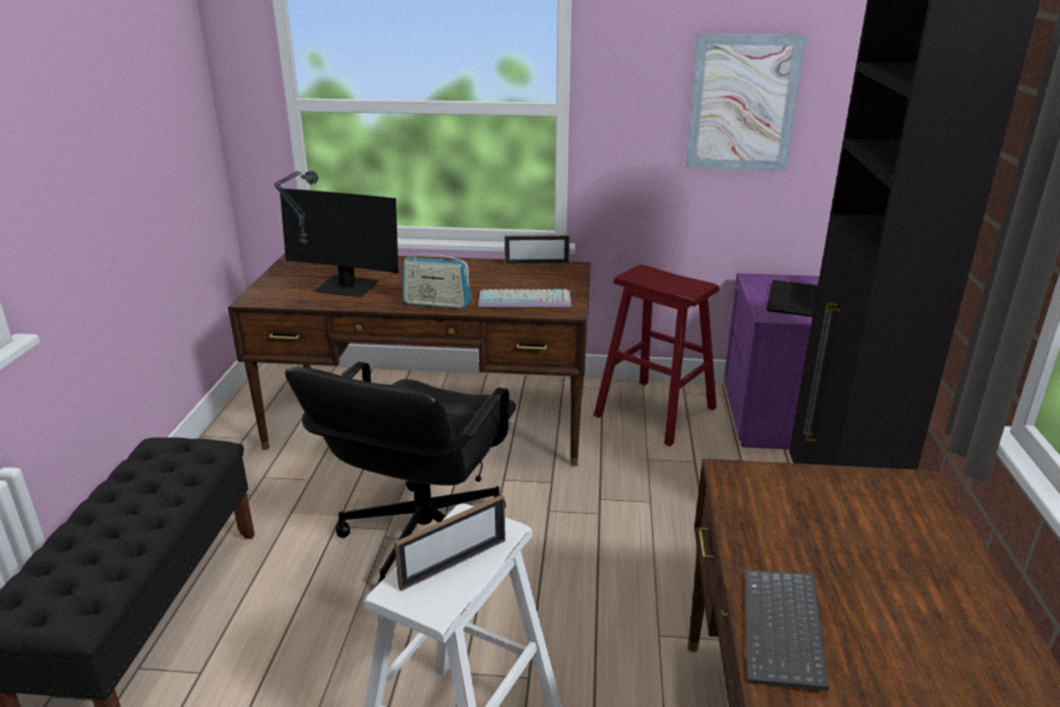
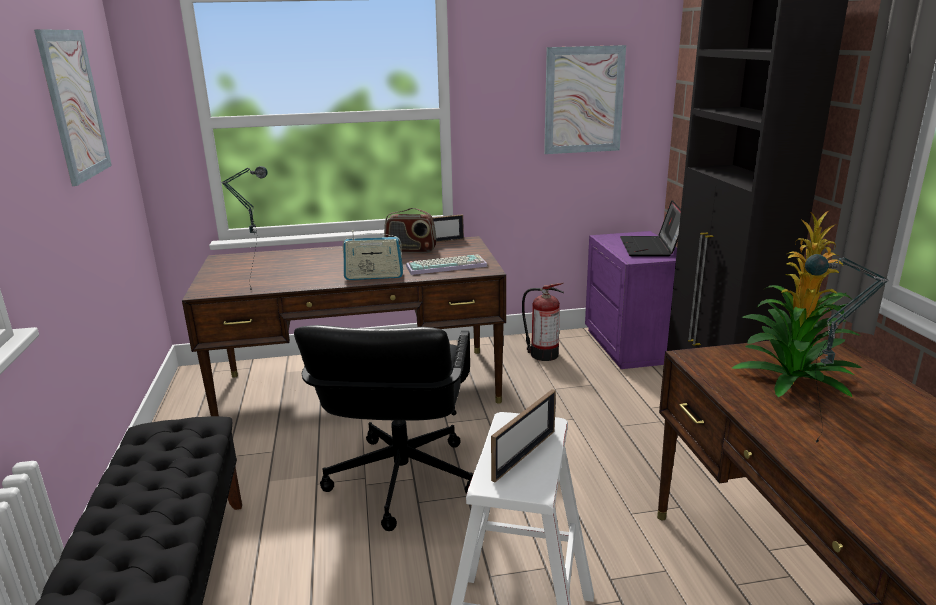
camera: 15 degrees left, 5 degrees down
(130, 90) = (74, 105): none -> picture
(347, 287) = (285, 274): monitor -> none
(499, 272) = (410, 250): none -> radio
(655, 411) = (542, 354): red stool -> fire extinguisher
(785, 631) = (812, 450): keyboard -> table lamp
(835, 526) = (792, 378): none -> potted plant

